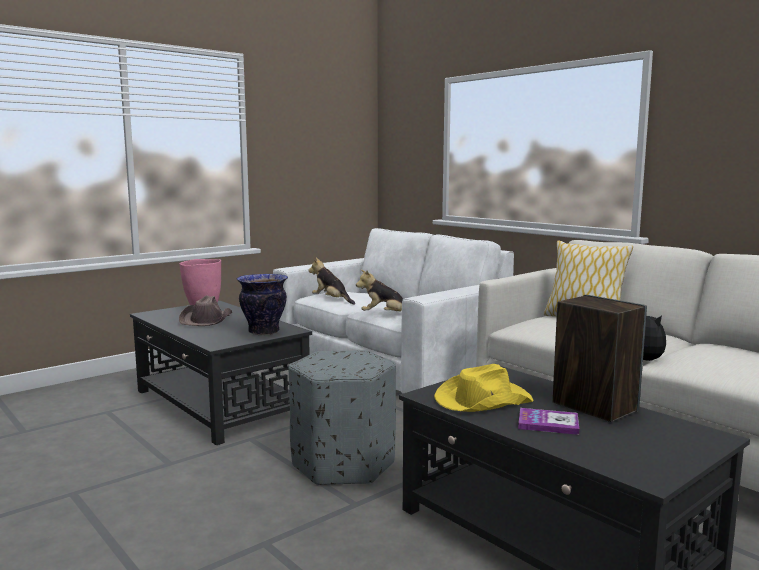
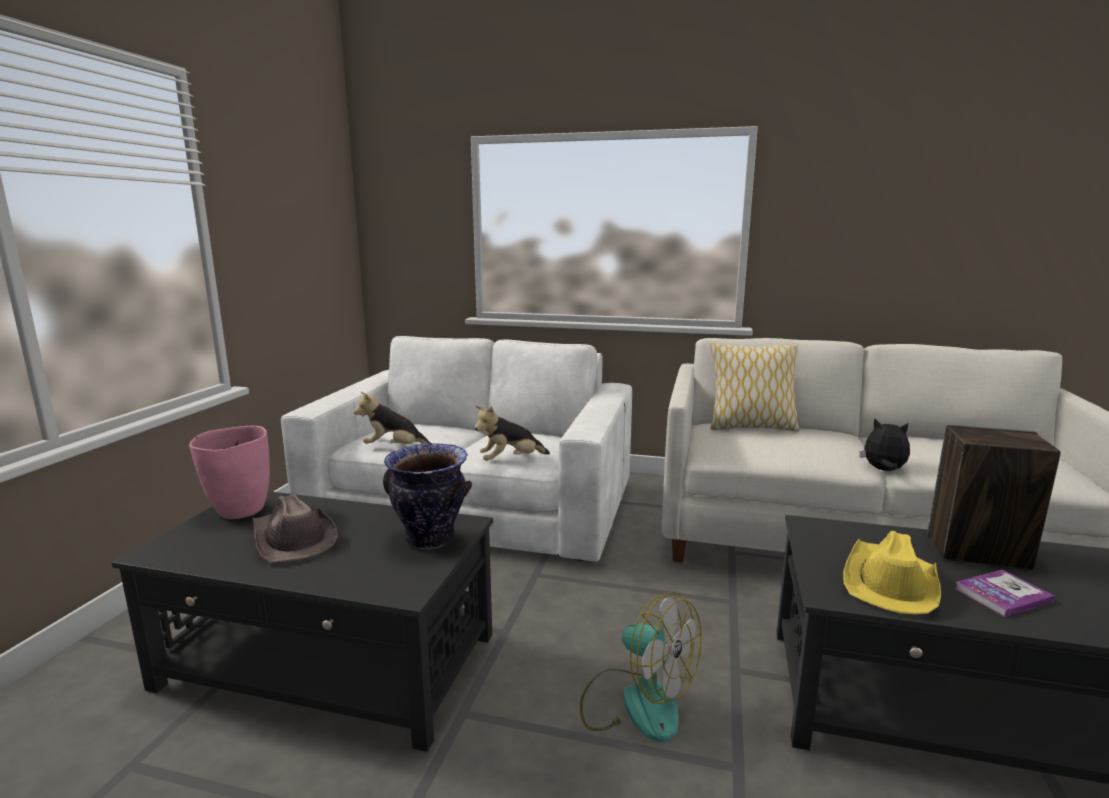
camera: 35 degrees left, 5 degrees up
(344, 464) = (636, 702): grey ottoman -> fan

